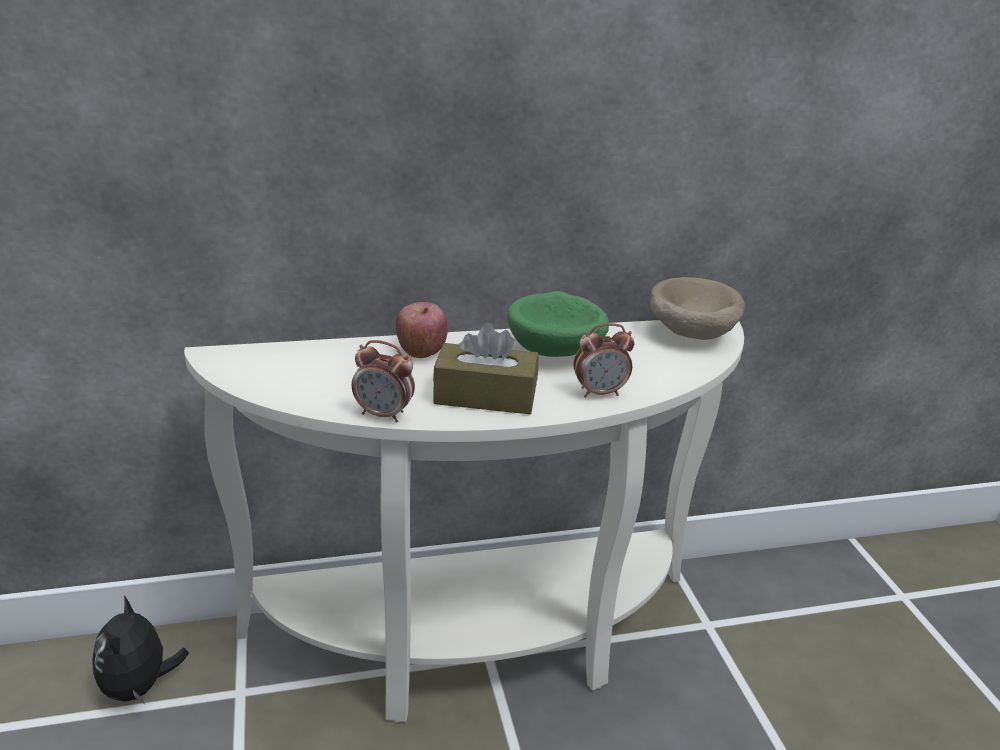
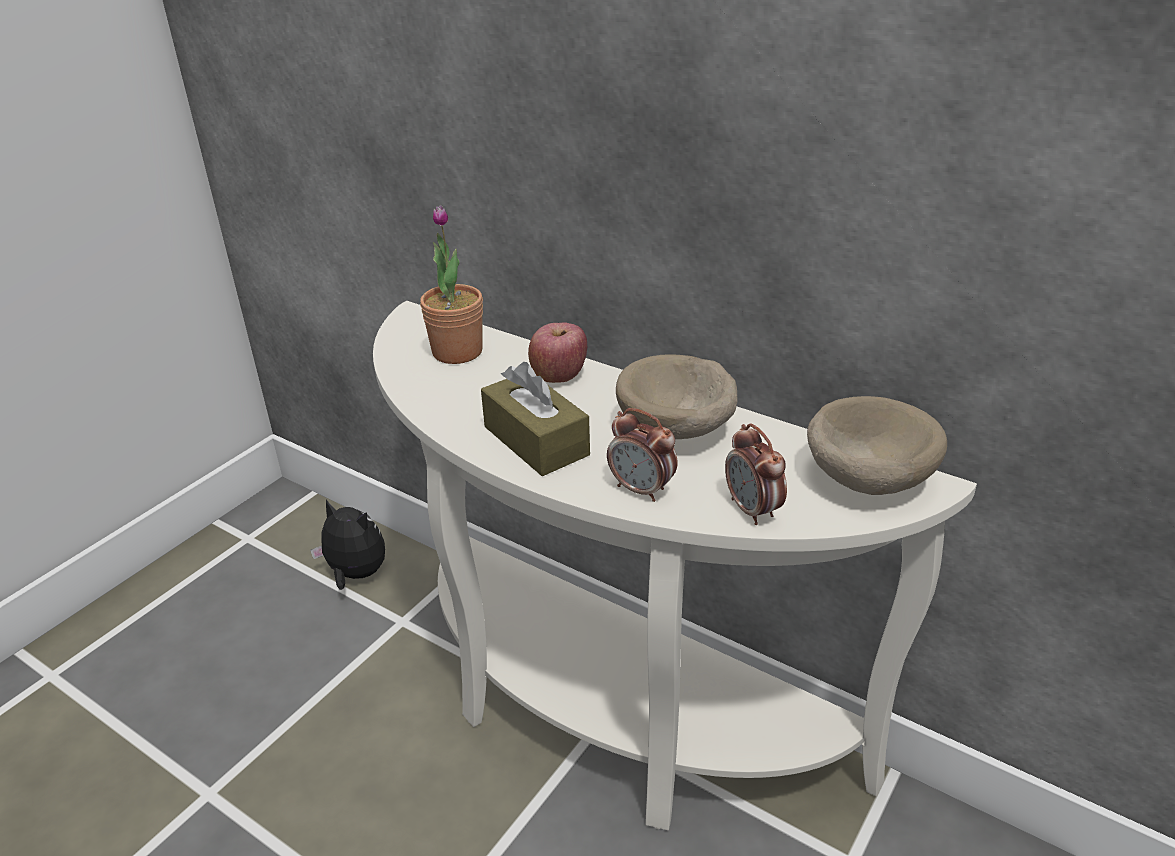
camera: 50 degrees right, 5 degrees up
(140, 686) = (355, 574): plush toy -> plush toy turned 75 degrees clockwise
(312, 366) = (457, 352): none -> potted plant
(384, 414) = (435, 417): alarm clock -> alarm clock (752, 510)
(557, 352) = (676, 431): green bowl -> beige bowl

